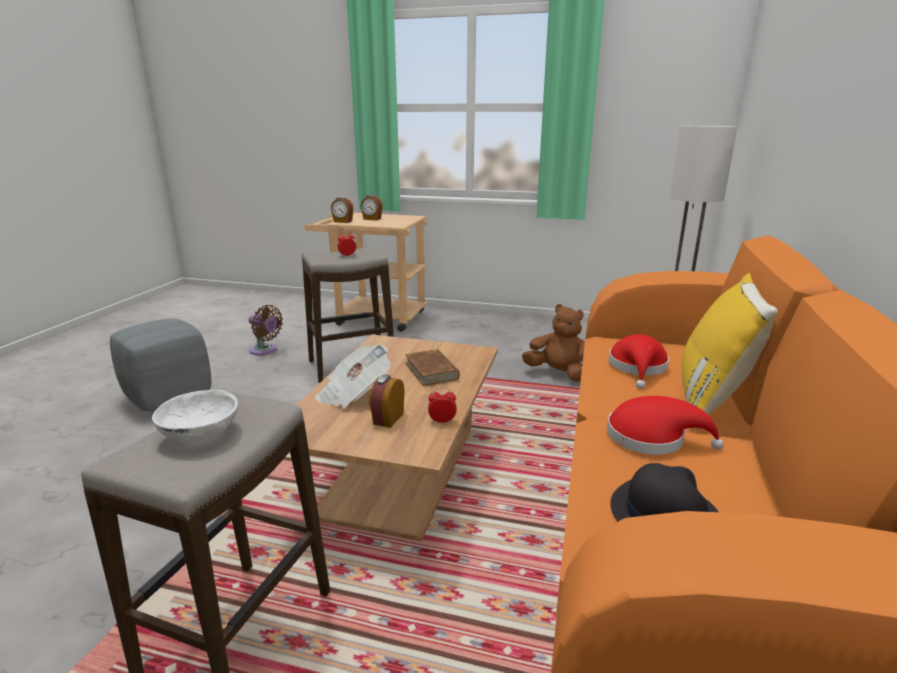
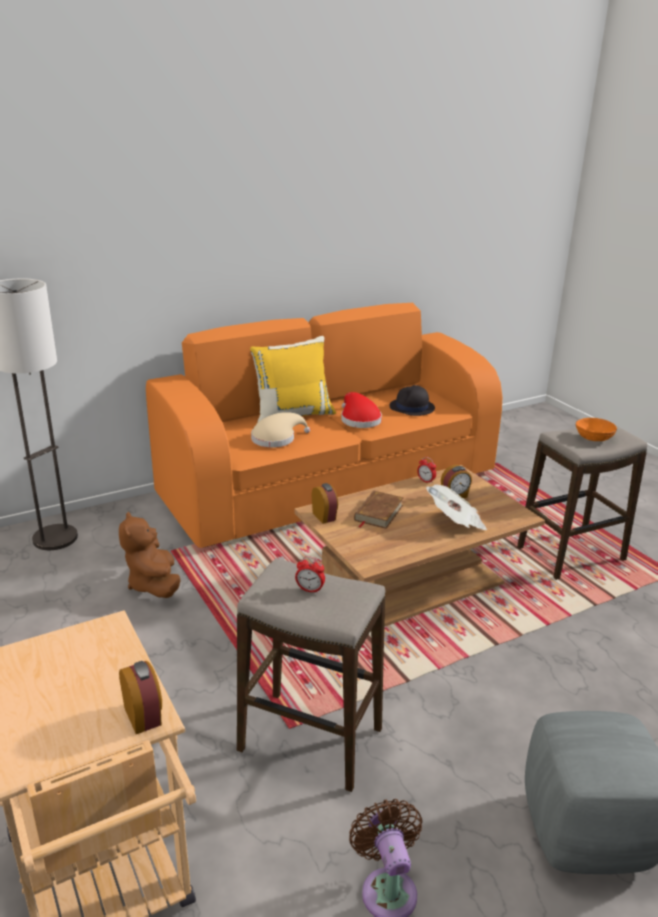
camera: 135 degrees left, 5 degrees up
(199, 432) = (594, 438): white bowl -> orange bowl
(372, 219) = (74, 697): alarm clock -> alarm clock (324, 516)
(638, 367) = (276, 439): red hat -> beige hat

